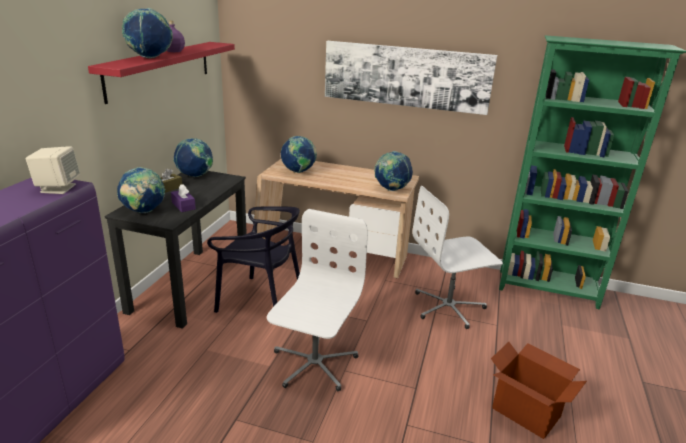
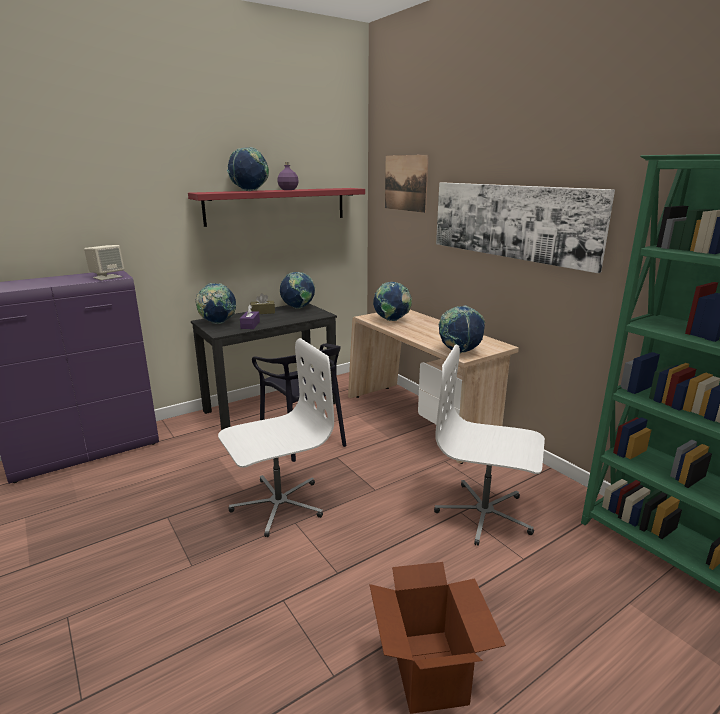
camera: 40 degrees right, 5 degrees down
(278, 38) = (405, 183): none -> picture

